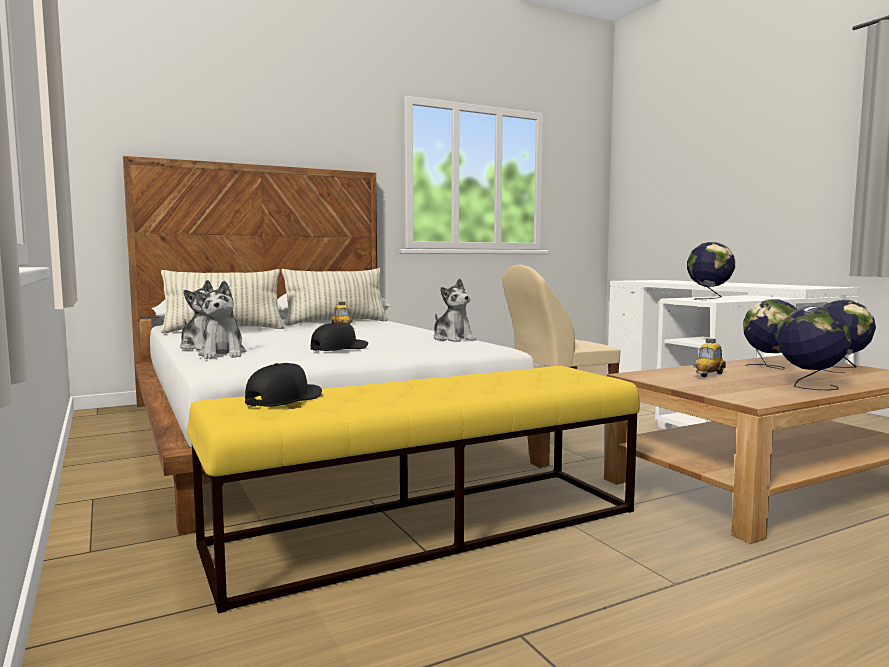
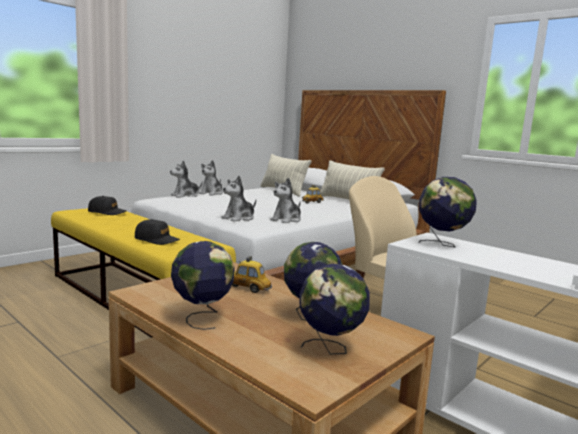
camera: 70 degrees right, 5 degrees up
(339, 348) = (219, 206): black cap -> black cap (157, 240)
(438, 347) = (239, 218): none -> plush toy

